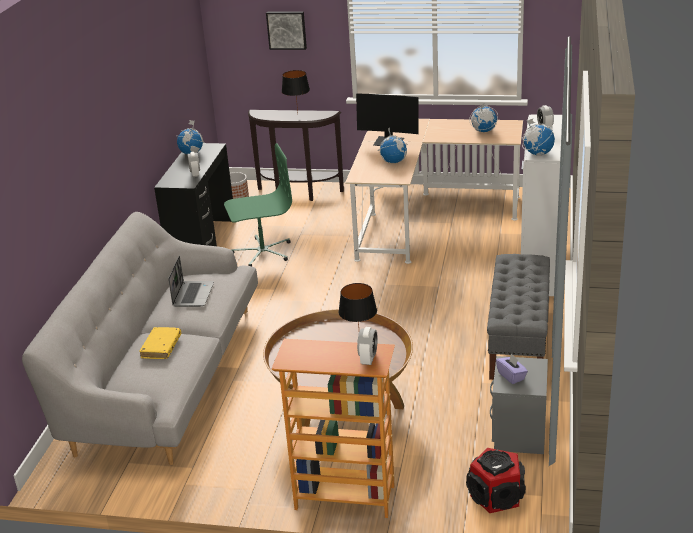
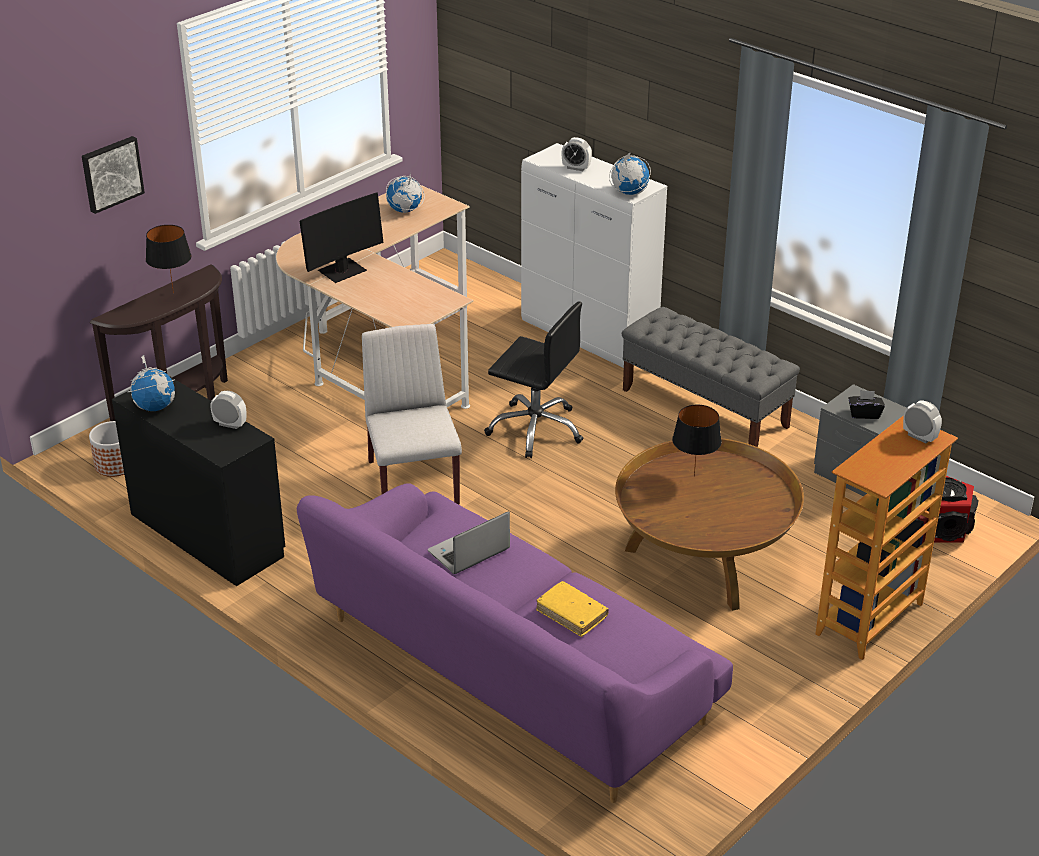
camera: 60 degrees left, 5 degrees up
(164, 376) = (509, 672): grey sofa -> purple sofa
(193, 294) = (468, 552): laptop -> laptop turned 75 degrees counterclockwise
(262, 252) = (299, 496): green office chair -> none
(312, 277) = (413, 482): none -> white chair
(393, 161) = (400, 287): globe -> none
(413, 292) = (536, 429): none -> black office chair
(511, 376) = (864, 414): purple tissue box -> black tissue box

